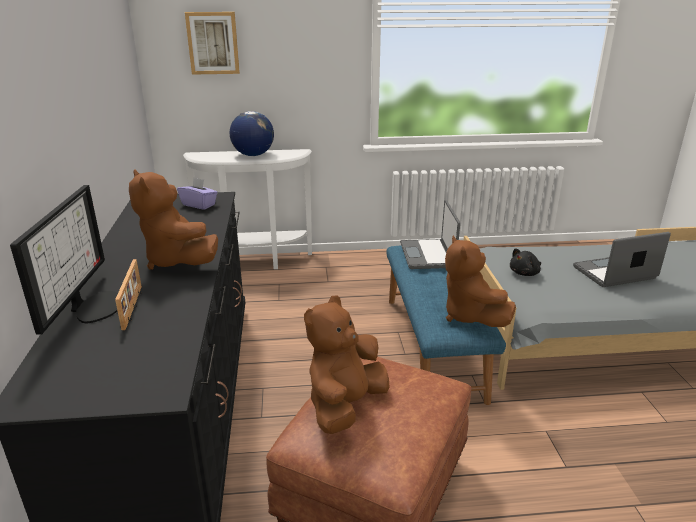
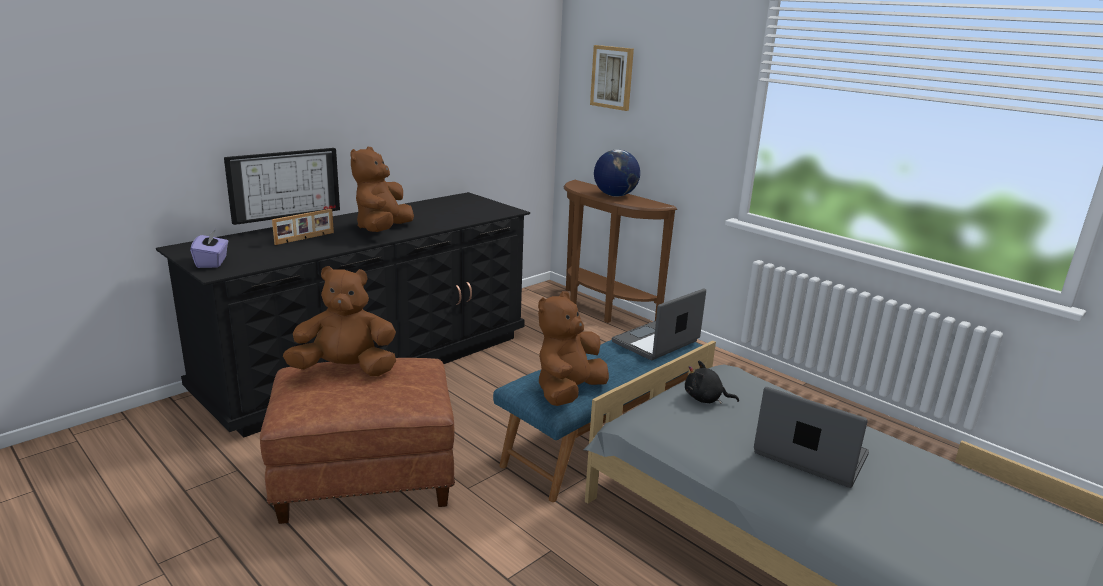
camera: 50 degrees right, 5 degrees down
(199, 205) = (483, 210): purple tissue box -> purple tissue box (212, 262)
(255, 262) = (601, 310): white console table -> brown console table

